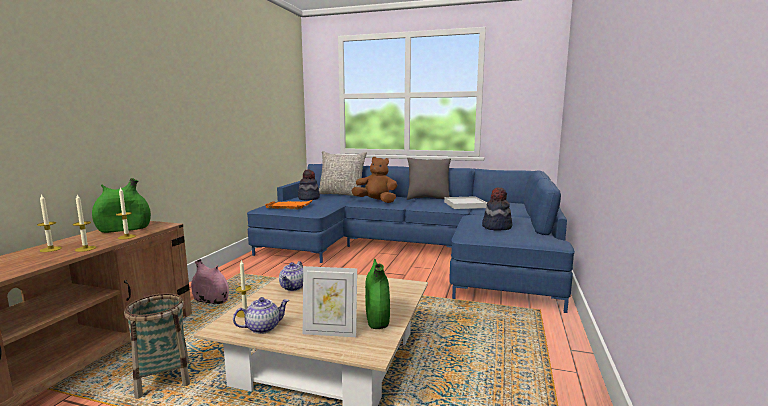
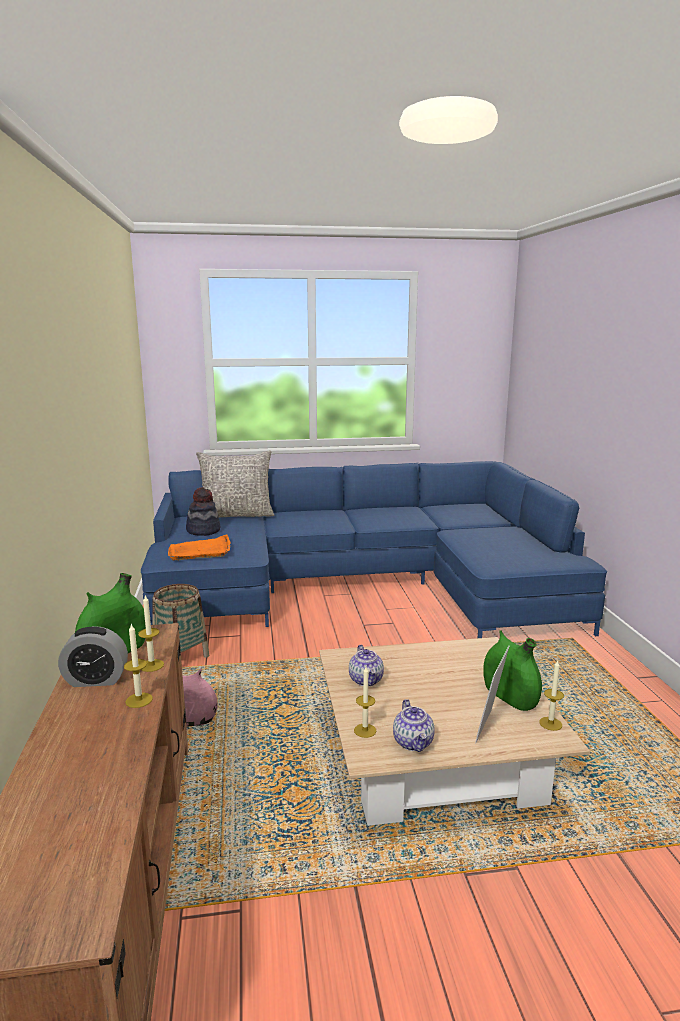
camera: 25 degrees left, 5 degrees up
(51, 249) = (85, 714): candle -> candle (550, 723)
(89, 238) = (96, 680): none -> alarm clock
(163, 379) = (278, 845): basket -> basket (181, 658)
(263, 327) = (413, 742): teapot -> teapot turned 135 degrees clockwise
(330, 332) = (490, 727): picture frame -> picture frame turned 135 degrees clockwise
(376, 201) = (306, 524): brown plush toy -> none
(428, 199) = (365, 509): grey pillow -> none
(465, 205) = (423, 515): white tray -> none
(496, 227) = (504, 548): hat -> none

